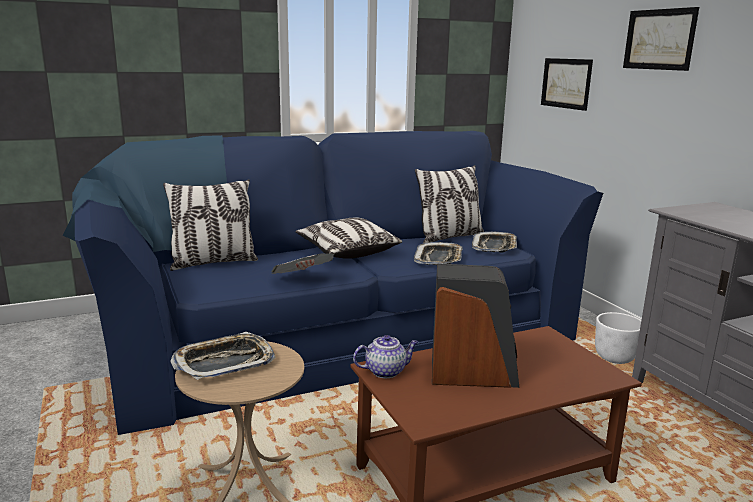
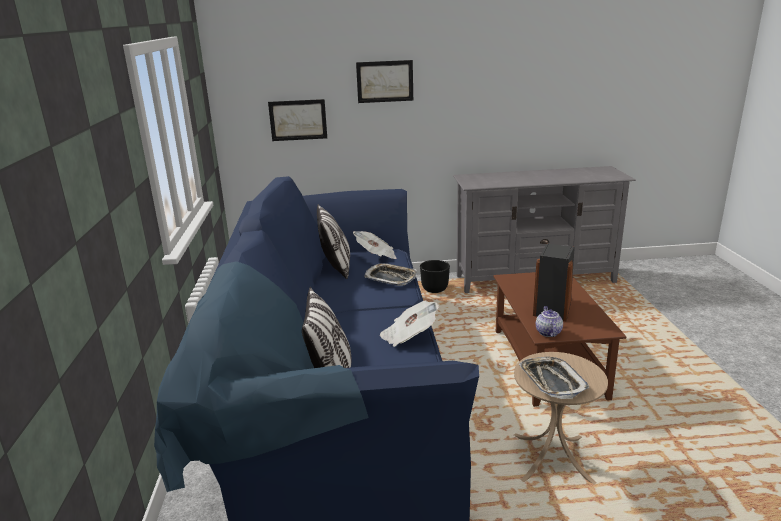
camera: 70 degrees left, 5 degrees up
(347, 251) = (348, 310): pillow -> none
(494, 246) = (376, 255): tray -> newspaper
(614, 358) = (434, 290): white planter -> black planter

